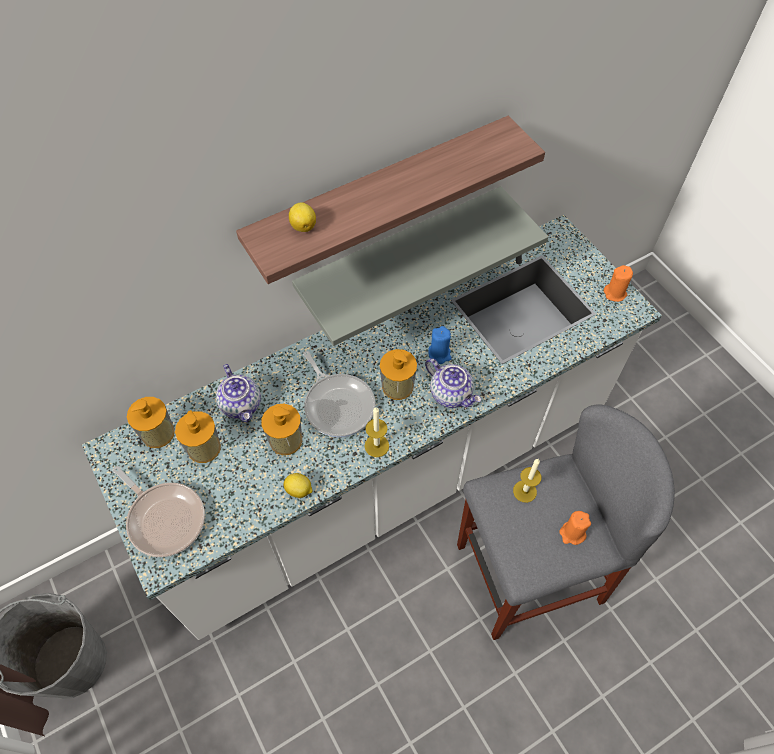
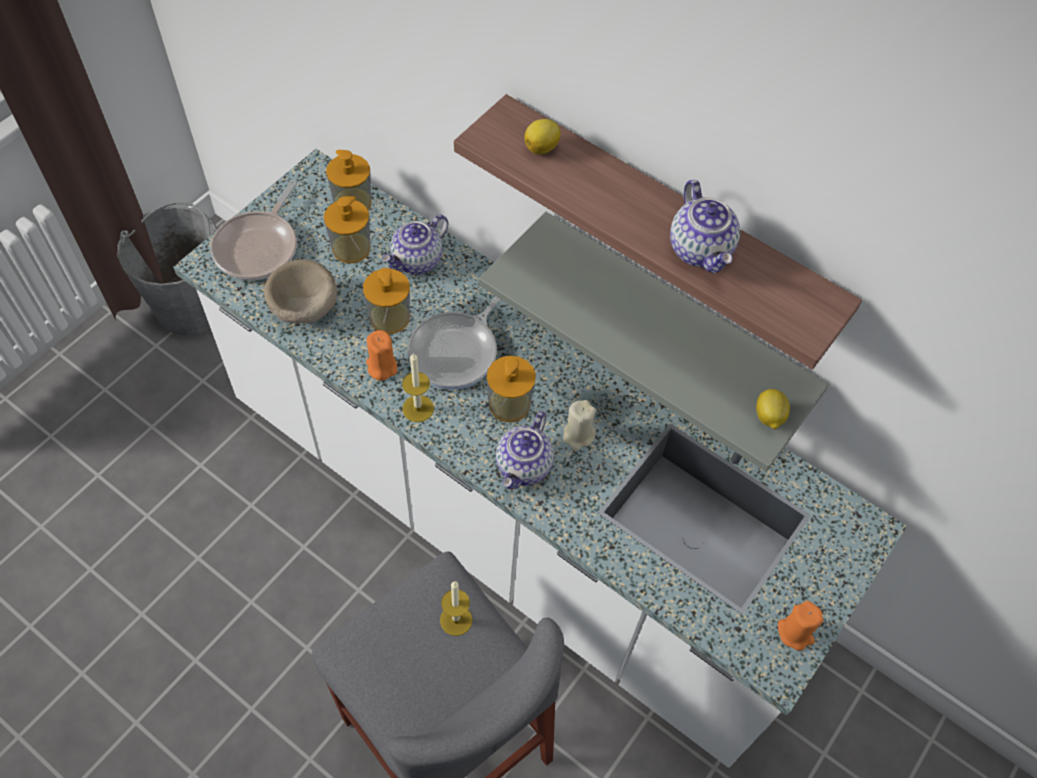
camera: 65 degrees right, 0 degrees up
(246, 500) = (303, 308): none -> beige bowl
(299, 490) = (332, 352): lemon -> lemon (768, 417)
(437, 173) = (701, 250): none -> teapot
(439, 354) = (578, 435): blue candle -> beige candle
(572, 533) = (417, 695): orange candle -> orange candle (381, 367)

